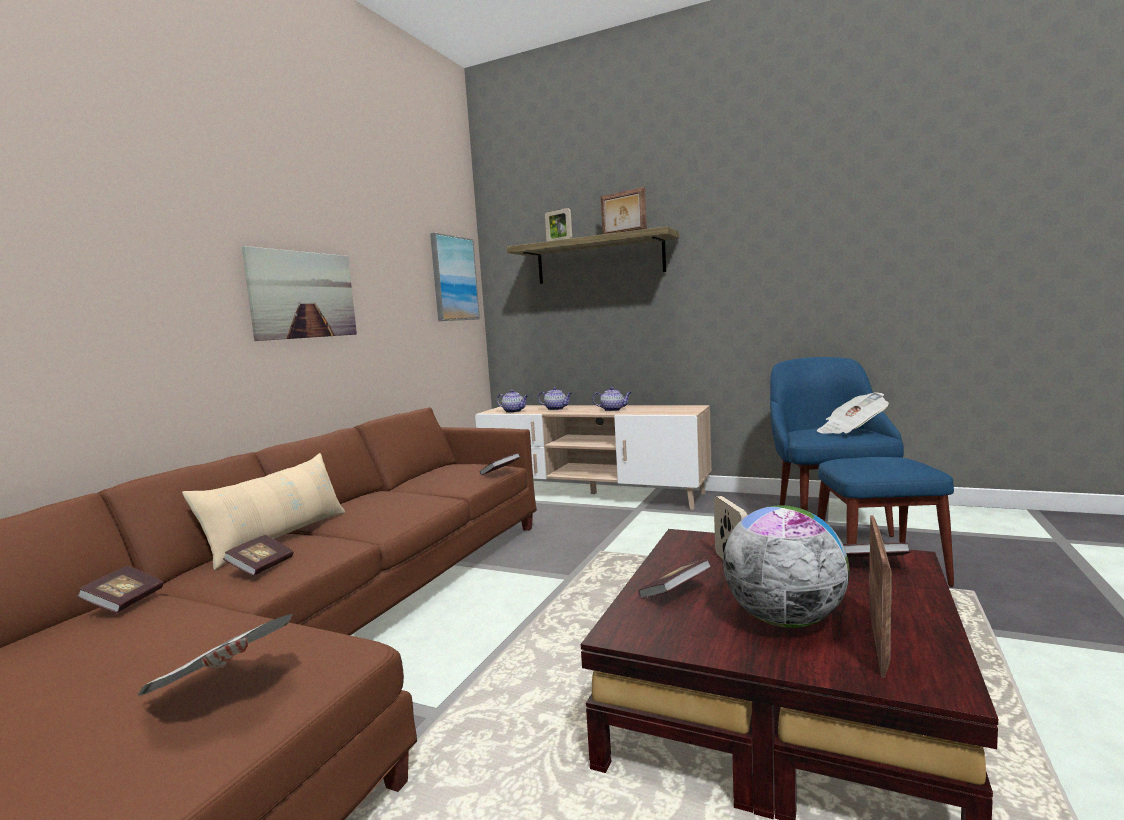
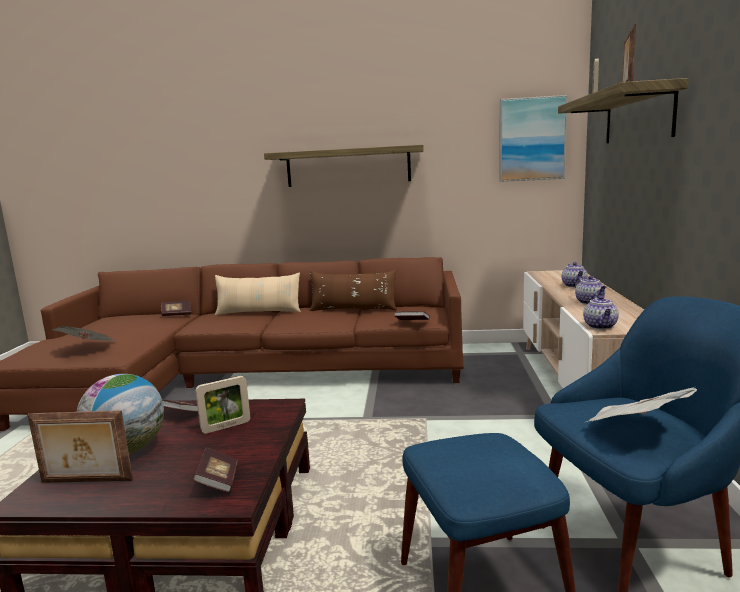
camera: 70 degrees right, 5 degrees up
(261, 567) = (214, 321): book -> none
(303, 295) = (348, 167): picture -> shelf
(393, 490) = (353, 309): none -> brown pillow
(514, 411) = (546, 277): teapot -> teapot (600, 326)

